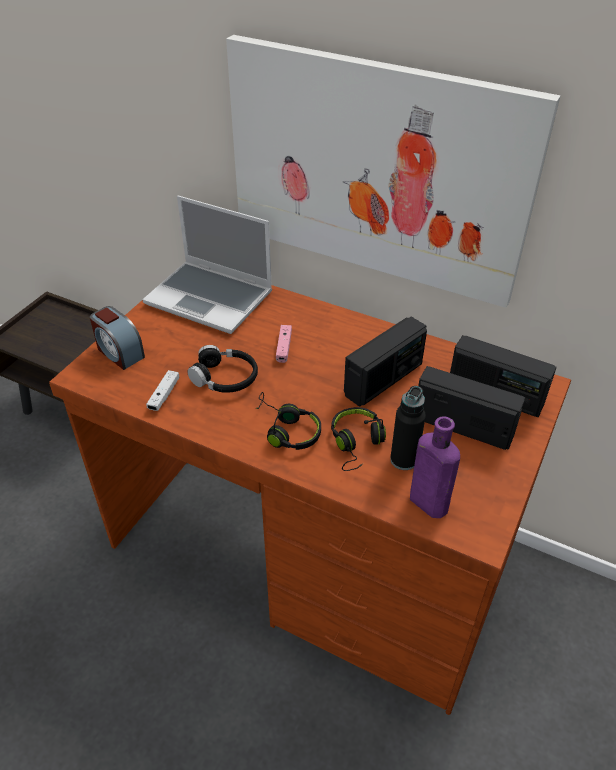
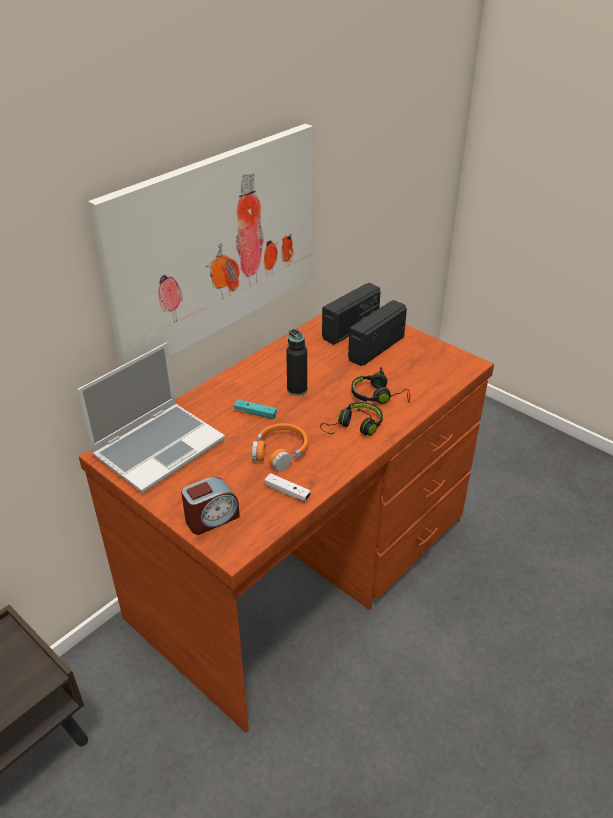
camera: 75 degrees left, 5 degrees down
(225, 378) = (280, 452): black headphones -> orange headphones
(284, 347) = (255, 413): pink game controller -> turquoise game controller
(384, 379) = (317, 370): radio -> none
(404, 460) = (400, 379): black bottle -> black bottle (297, 390)
(426, 501) = (438, 378): purple bottle -> none

